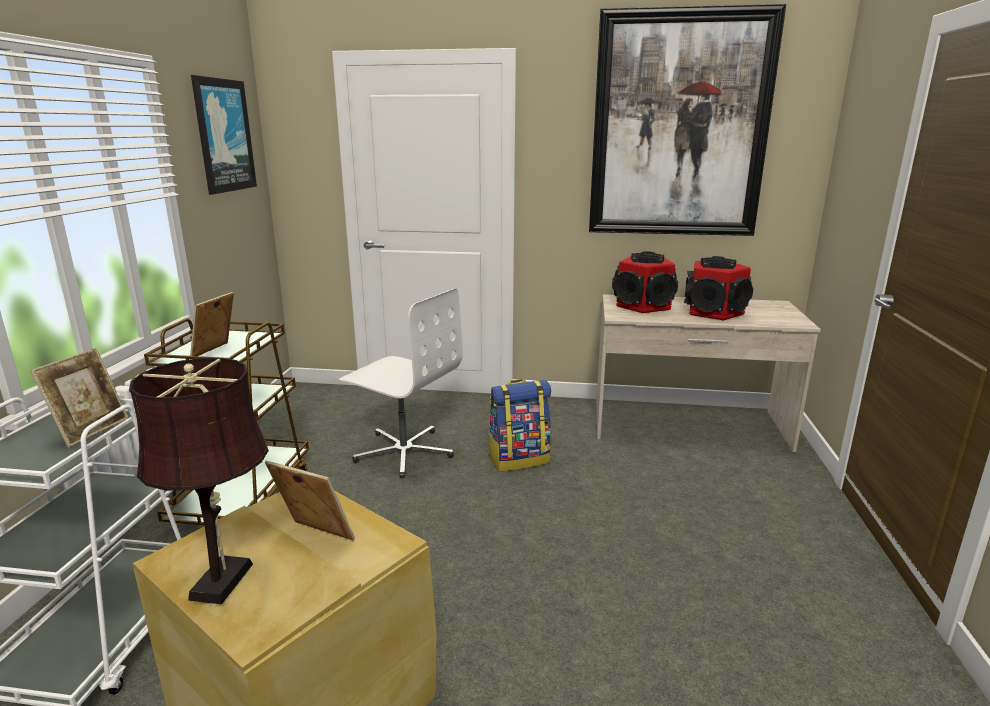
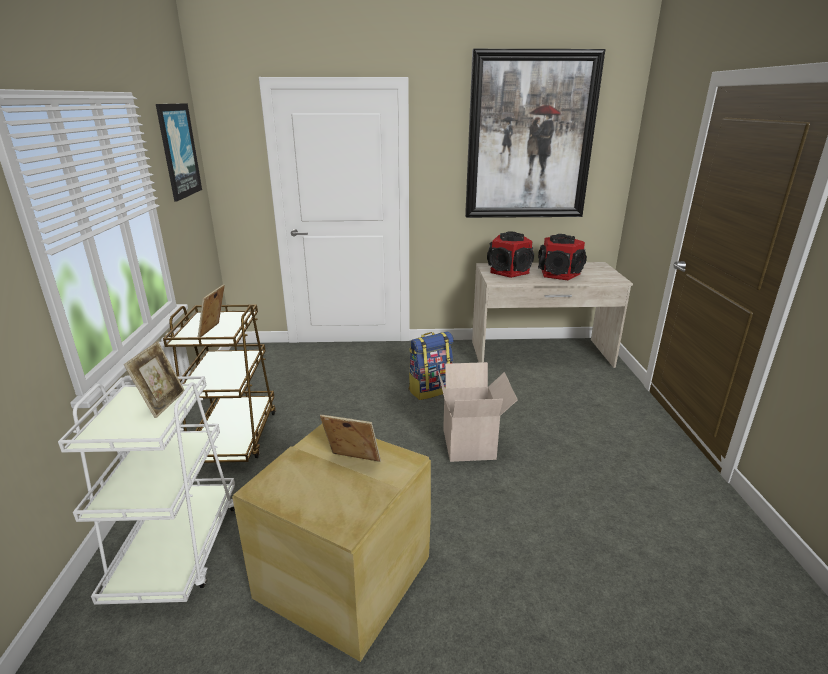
camera: 10 degrees left, 5 degrees up
(225, 577) = (307, 496): brown table lamp -> none
(404, 452) = (344, 392): white office chair -> none
(550, 539) = (471, 444): none -> cardboard box

